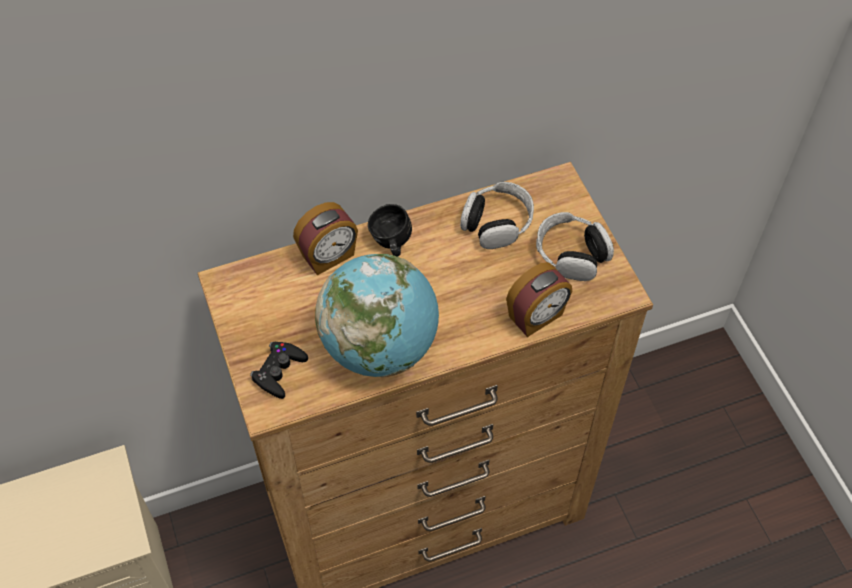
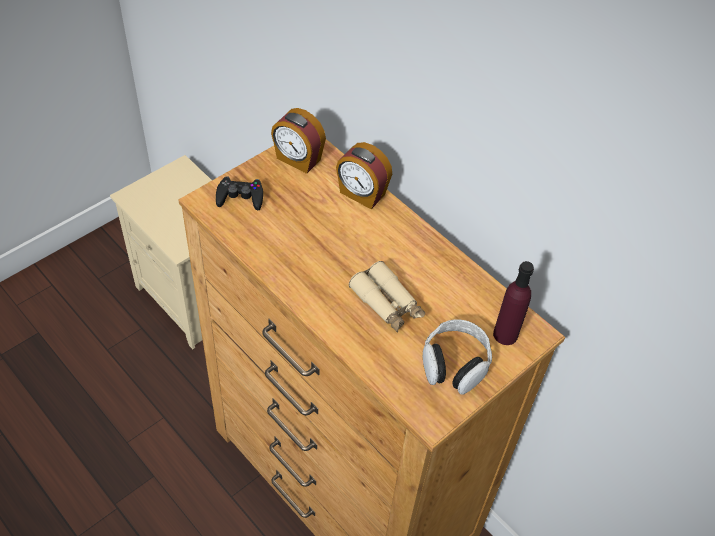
camera: 65 degrees right, 5 degrees down
(380, 347) = (289, 252): globe -> none
(390, 244) = (395, 229): black mug -> none
(482, 283) = (387, 303): none -> beige binoculars
(497, 223) = (458, 297): headphones -> none
(536, 317) = (371, 353): alarm clock -> alarm clock (298, 159)
(553, 203) = (505, 334): none -> purple bottle

